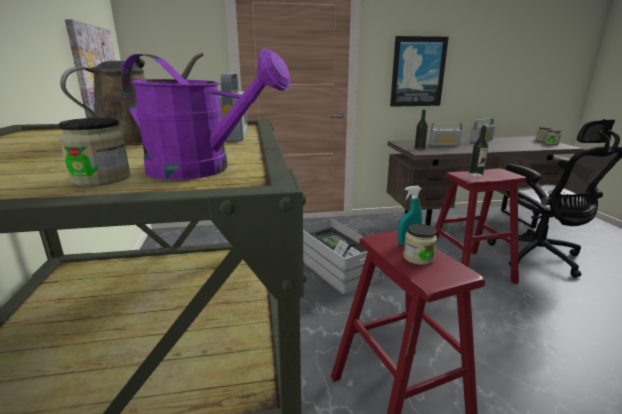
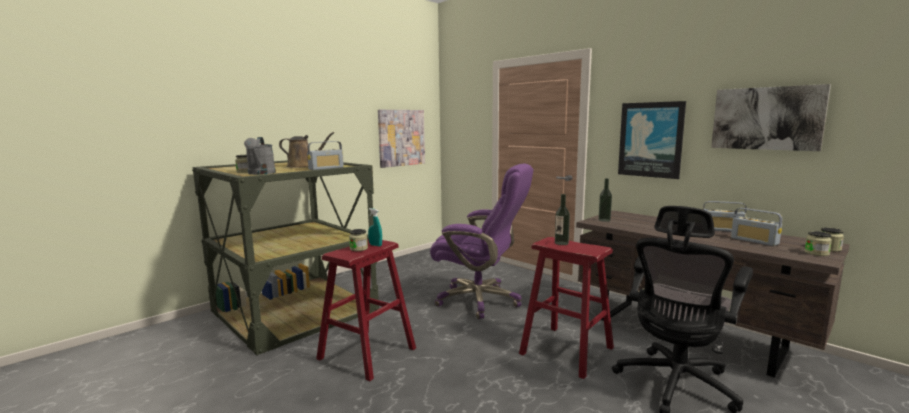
camera: 55 degrees right, 10 degrees down
(201, 170) = (261, 173): purple watering can -> grey watering can
(337, 268) = (480, 302): grey storage box -> purple office chair
(444, 145) = (649, 223): radio -> radio (754, 241)
(496, 53) = (766, 118): none -> picture

